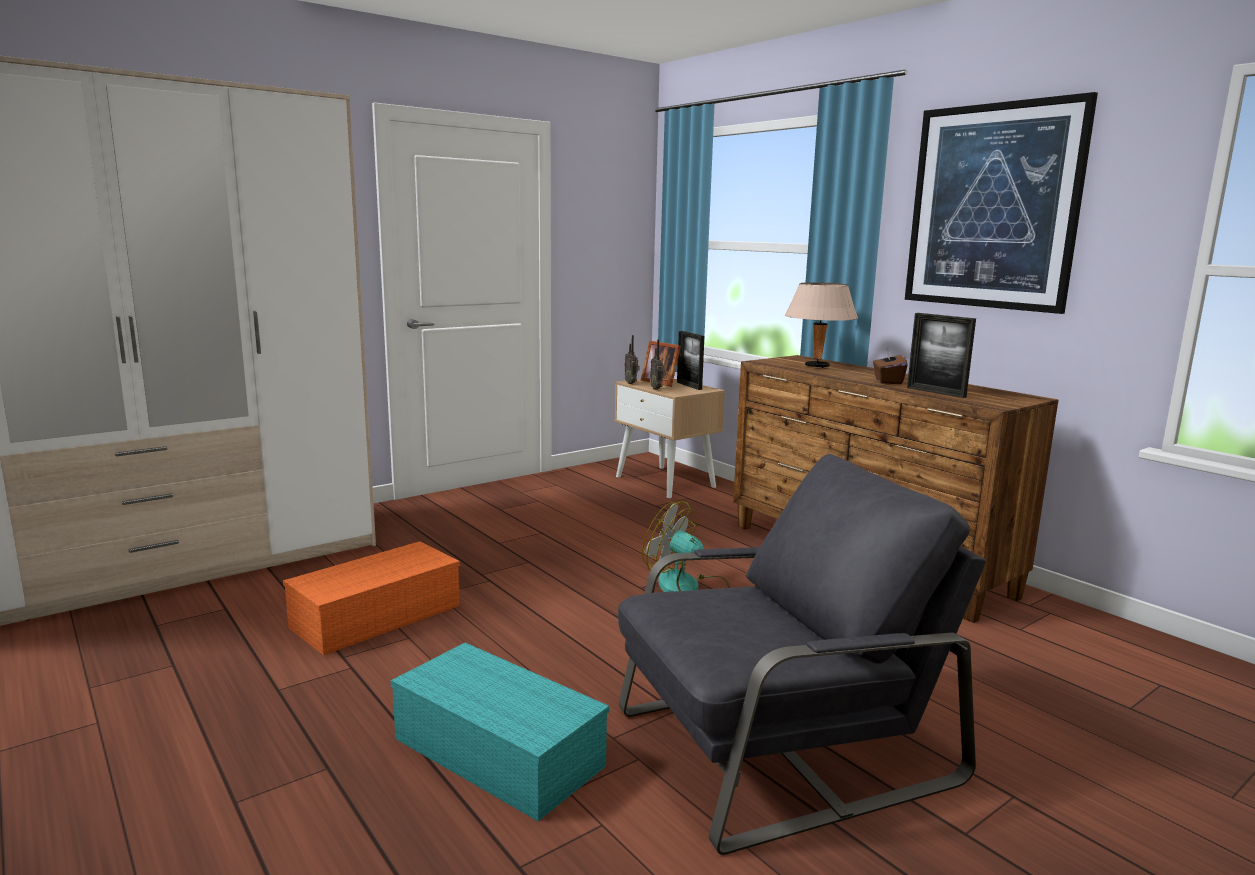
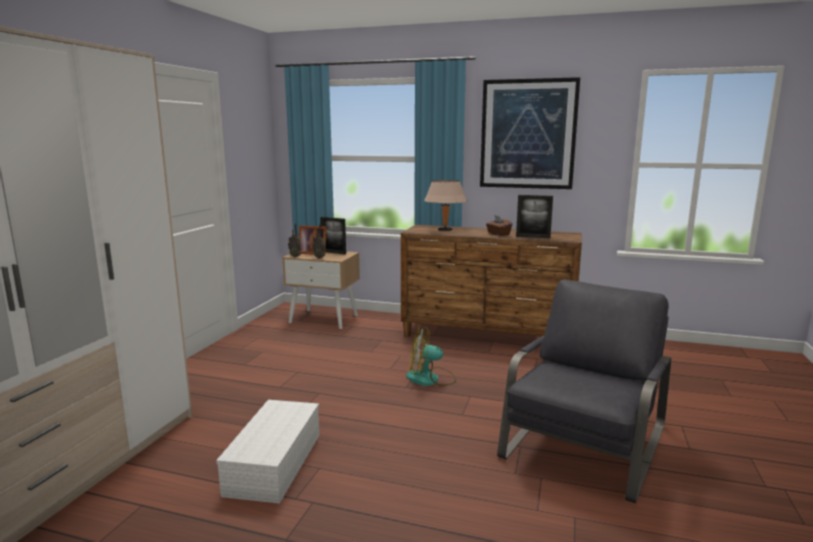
camera: 35 degrees left, 0 degrees up
(378, 615) = (274, 462): orange storage box -> white storage box
(494, 752) = (474, 509): turquoise storage box -> none

